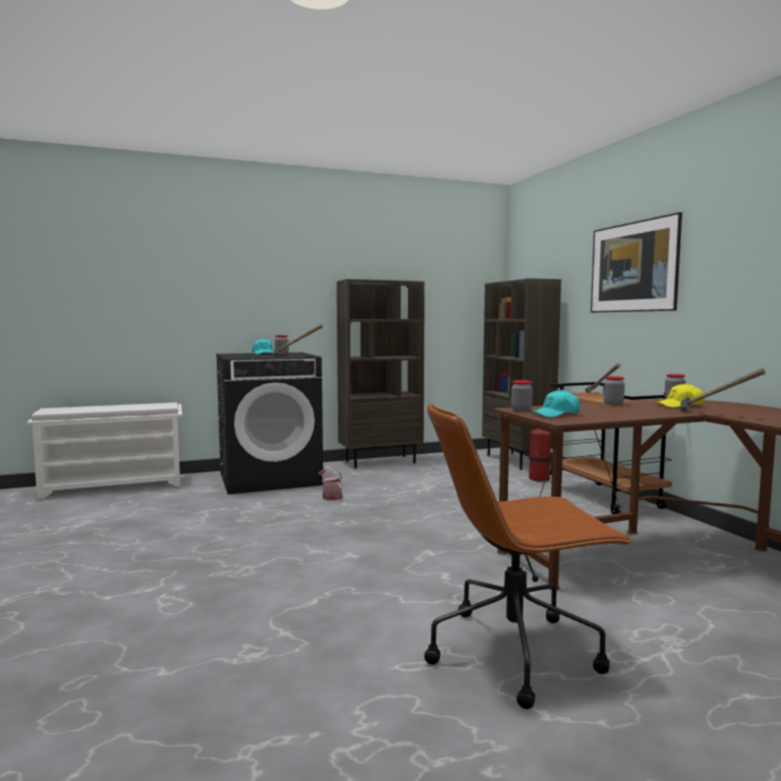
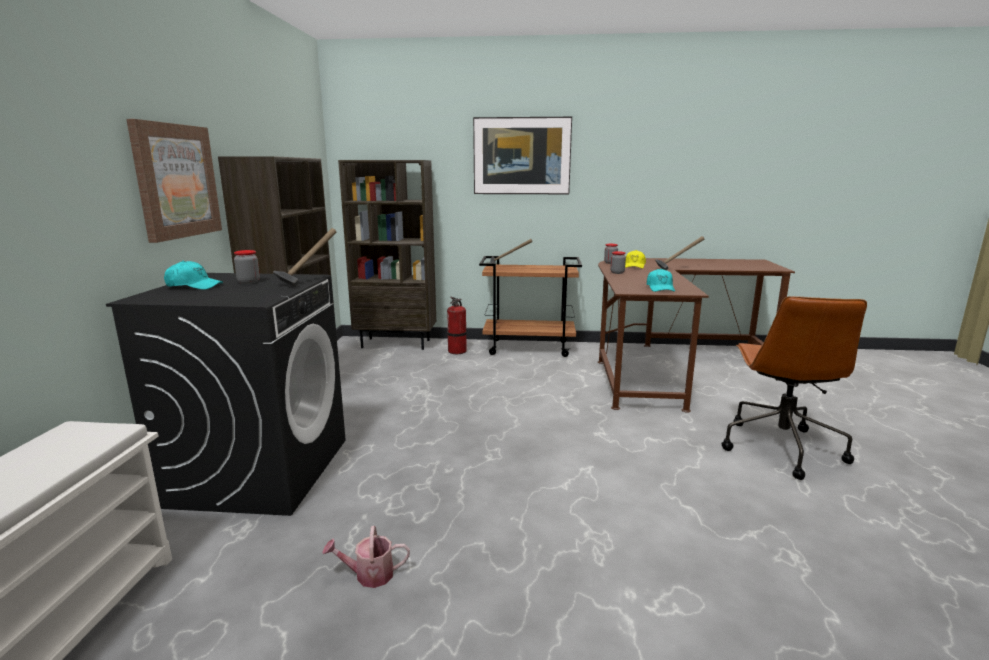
camera: 65 degrees left, 10 degrees up
(293, 295) = (176, 181): none -> picture
(330, 496) = (395, 445): watering can -> watering can (369, 575)
(521, 410) = (634, 290): jar -> none

